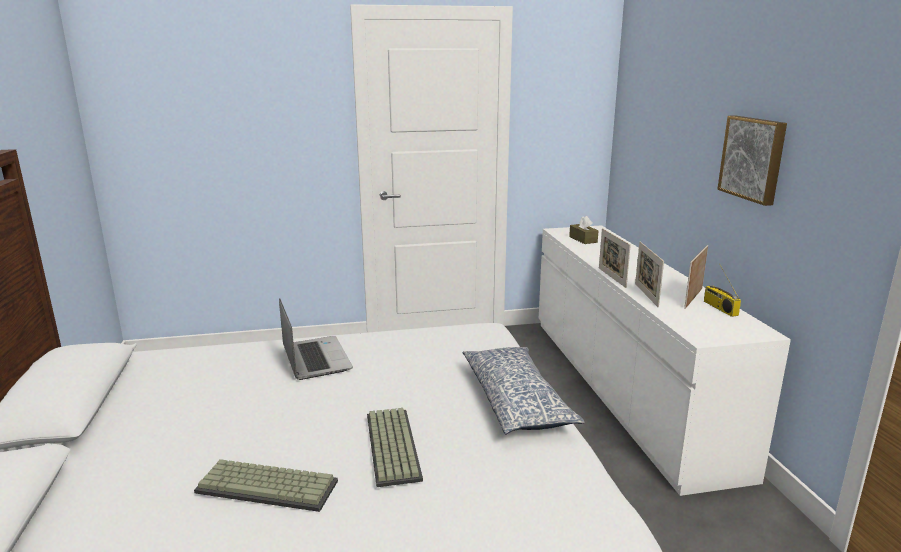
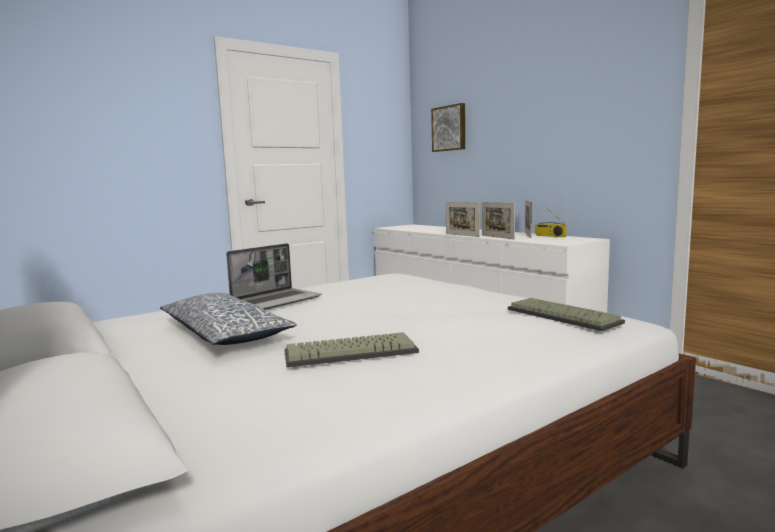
camera: 25 degrees left, 10 degrees down
(315, 359) = (277, 301): laptop -> laptop turned 90 degrees clockwise
(390, 446) = (420, 319): keyboard -> keyboard (560, 316)
(516, 400) = (472, 293): pillow -> pillow (224, 334)
(583, 239) = (412, 228): brown tissue box -> none
(753, 158) = (551, 132): picture -> picture (449, 128)

